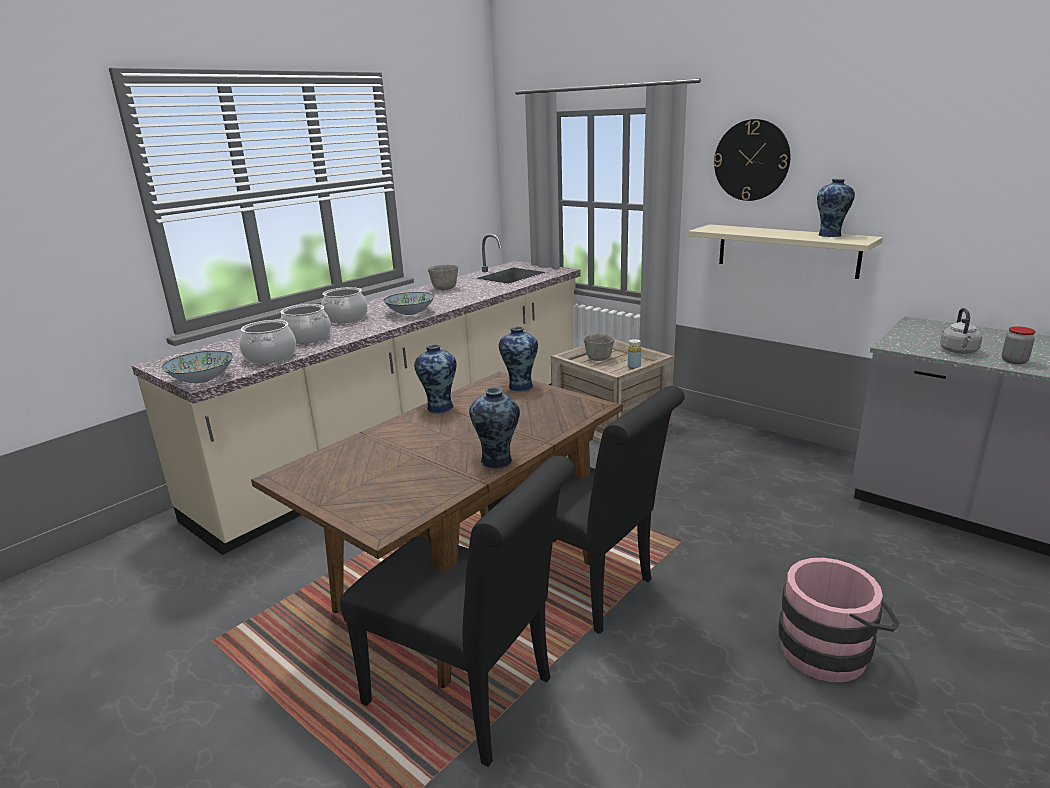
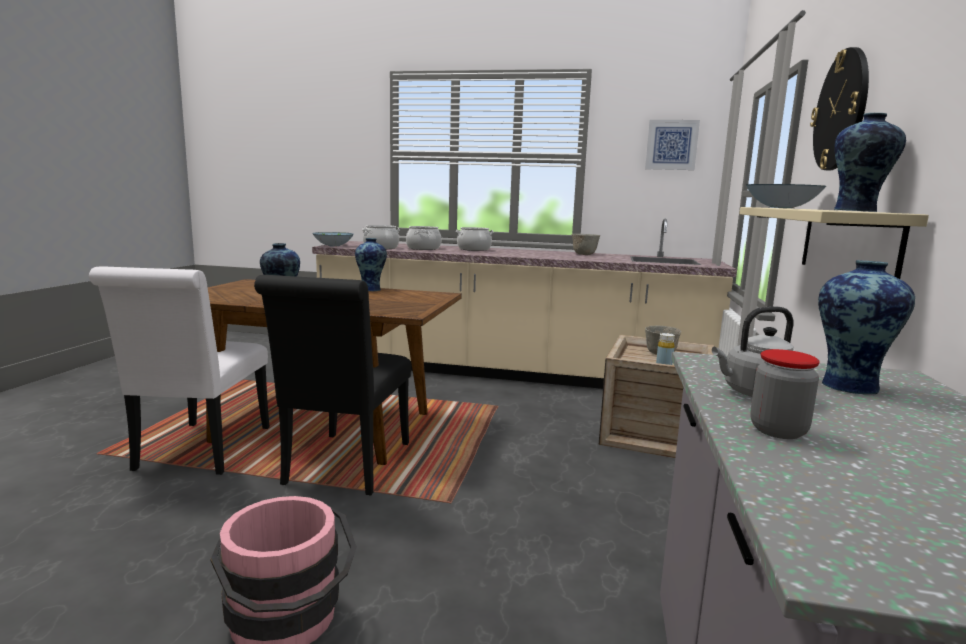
camera: 60 degrees right, 10 degrees down
(410, 313) = (506, 254): bowl -> bowl (781, 208)
(458, 155) = (671, 145): none -> picture
(469, 696) = (200, 452): black chair -> white chair
(520, 386) = (432, 298): vase -> vase (850, 386)

